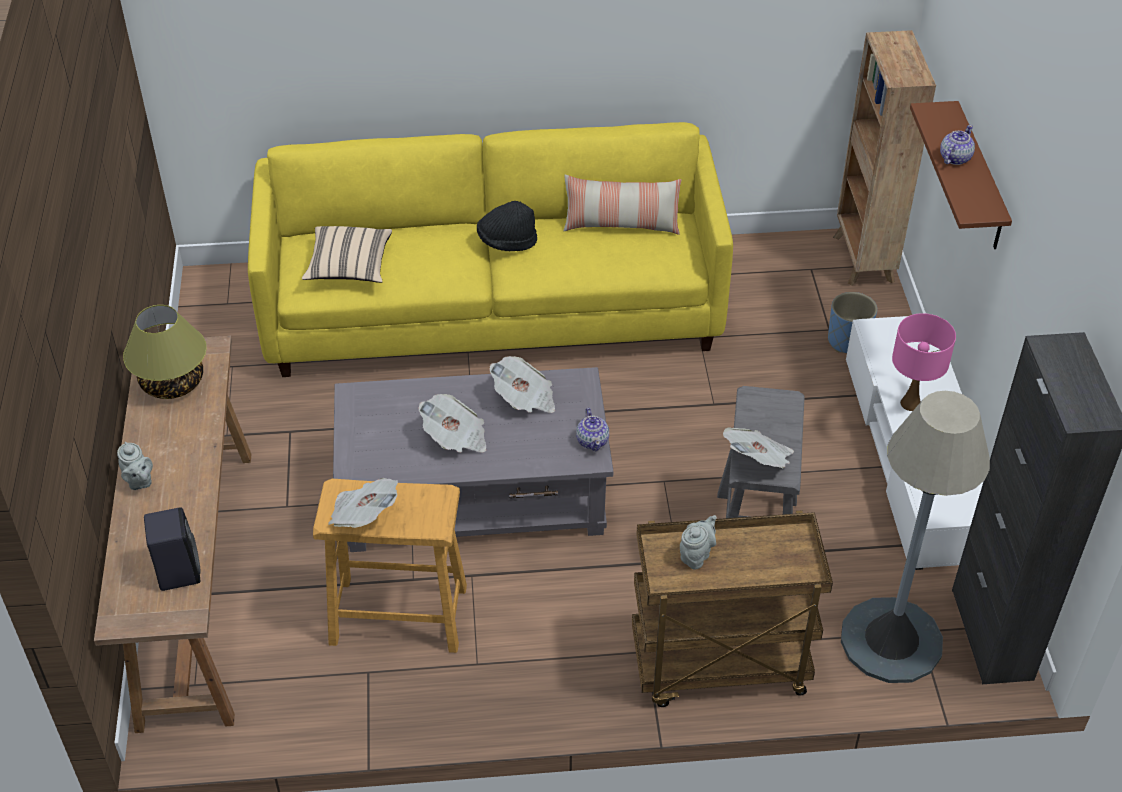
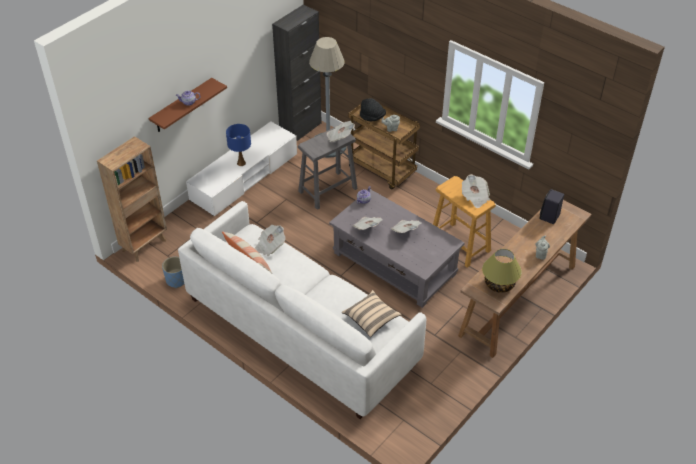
camera: 135 degrees left, 0 degrees up
(492, 309) = (301, 330): yellow sofa -> white sofa
(507, 241) = (299, 284): black hat -> black hat (372, 117)
(620, 258) = (270, 246): none -> newspaper
(848, 341) = (201, 222): blue planter -> blue planter (176, 280)
(911, 403) = (241, 163): pink table lamp -> blue table lamp

